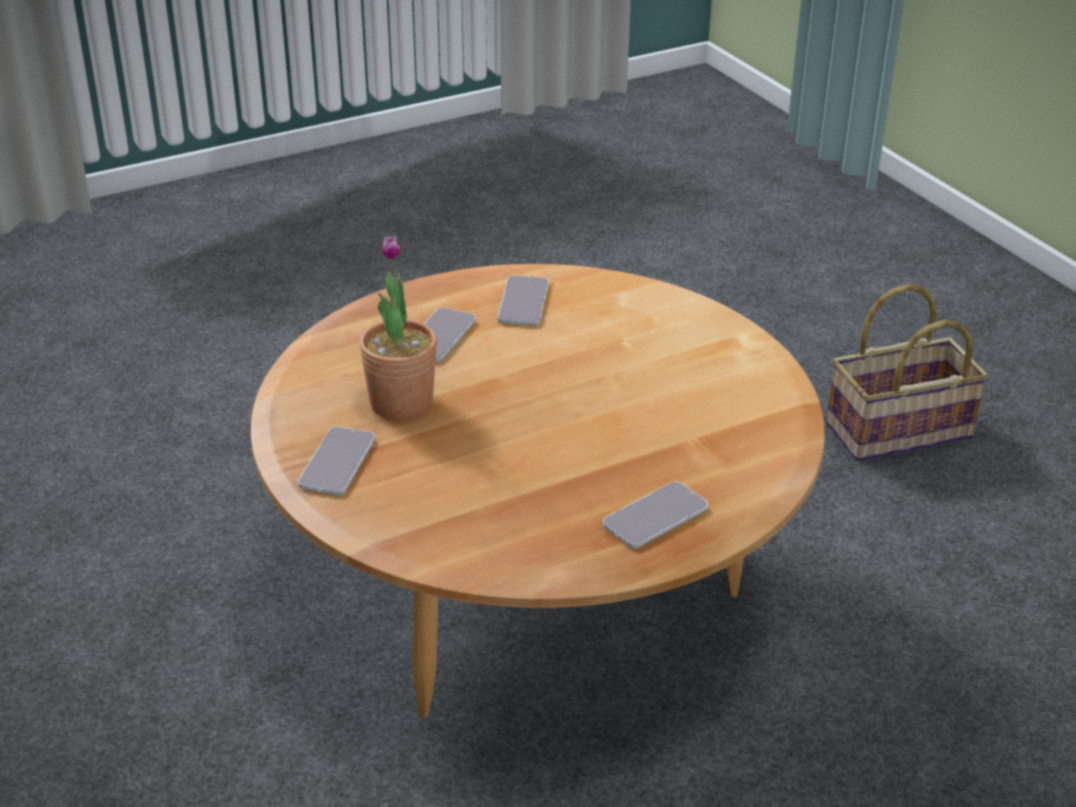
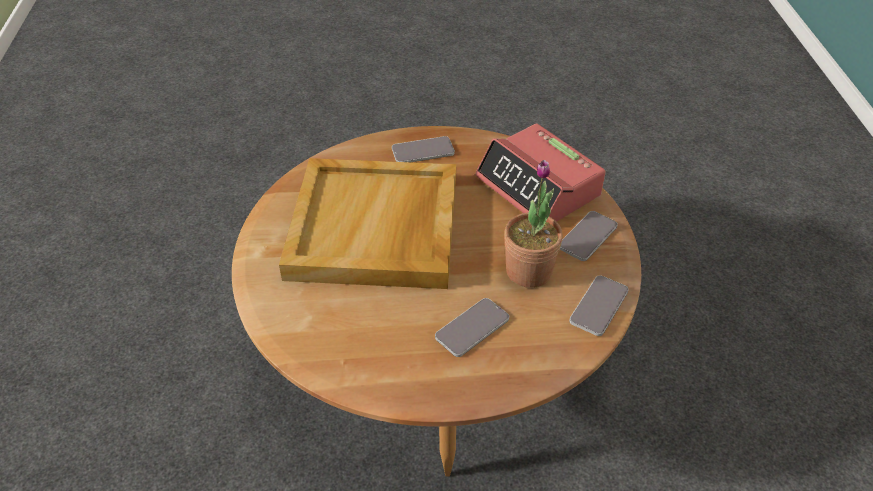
camera: 155 degrees left, 10 degrees up
(438, 512) = (538, 187): none -> alarm clock
(523, 302) = (384, 345): phone -> phone (599, 306)
(629, 397) = (376, 228): none -> beige tray
(896, 433) = (94, 395): basket -> none

